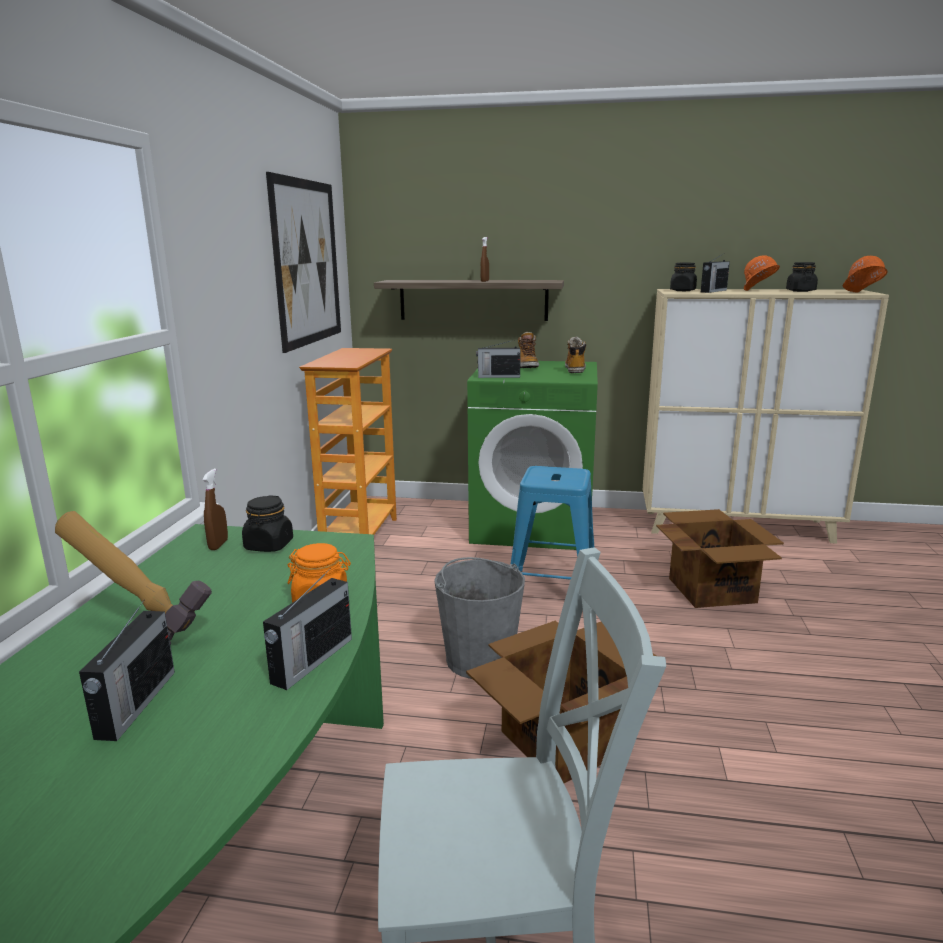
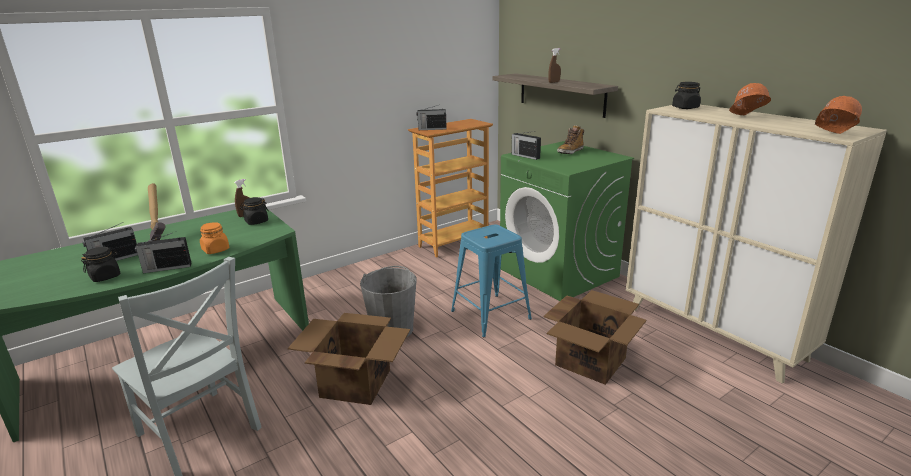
camera: 45 degrees right, 5 degrees up
(307, 263) = (435, 62): picture -> none
(575, 370) = (591, 161): boot -> none
(713, 291) = (706, 112): radio -> radio (431, 129)
(800, 291) = (791, 123): black jar -> black jar (105, 276)

